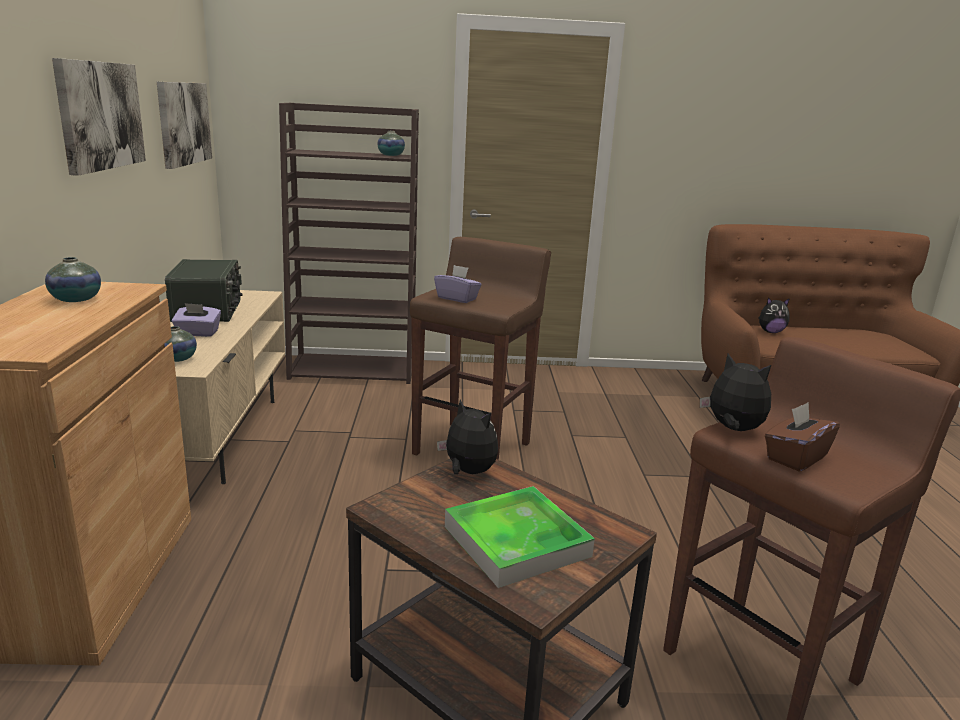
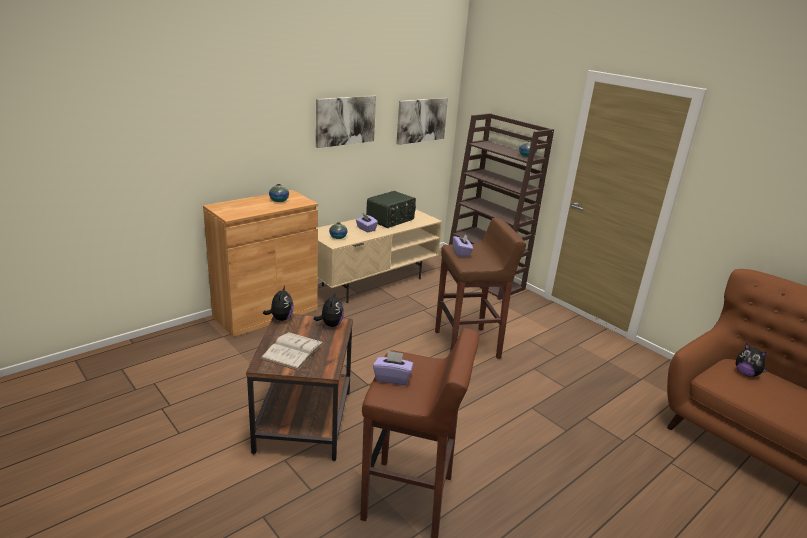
camera: 50 degrees right, 5 degrees up
(516, 541) = (293, 351): tray -> white book
(733, 429) = (403, 357): plush toy -> plush toy (280, 318)
(795, 457) = (392, 378): brown tissue box -> purple tissue box

